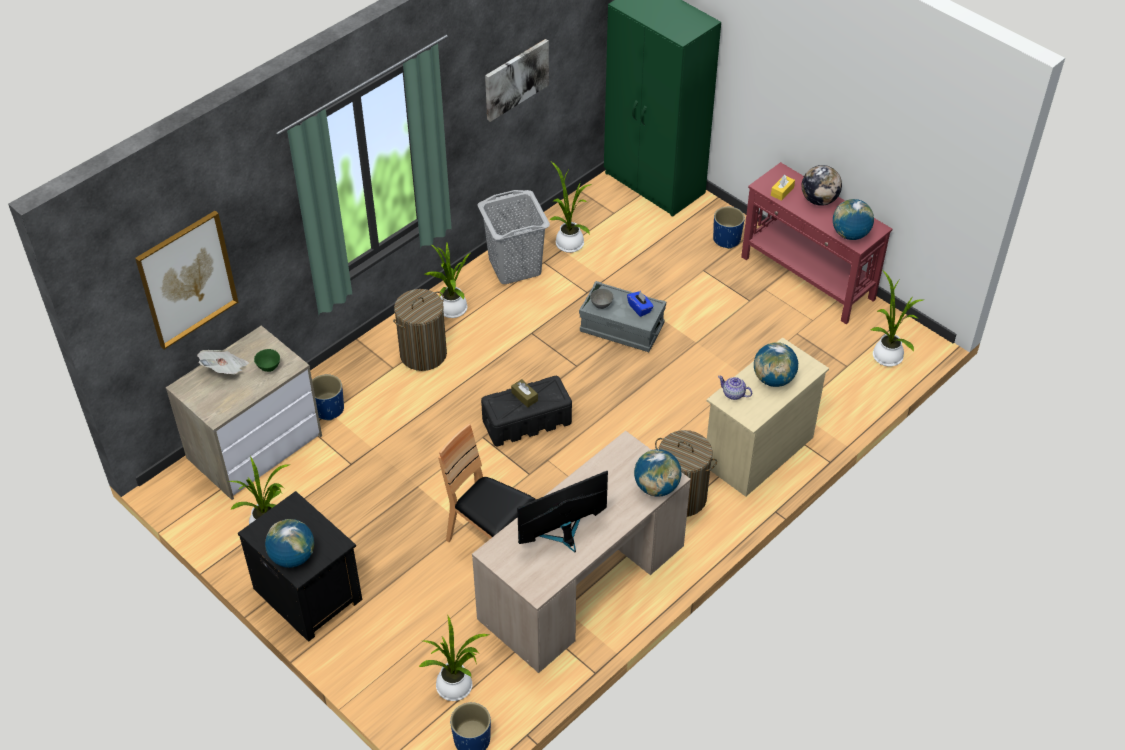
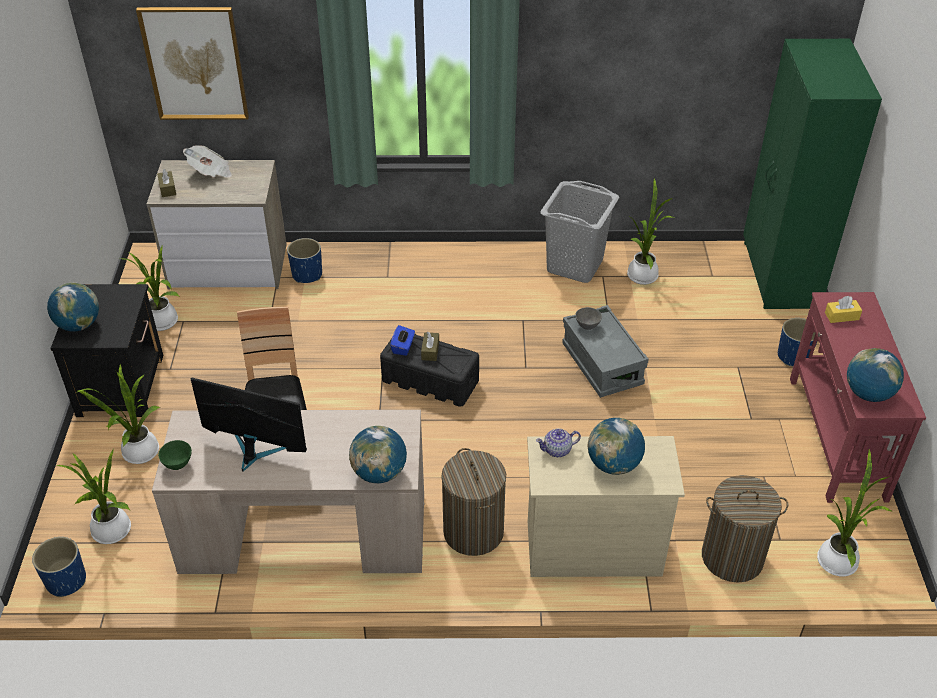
camera: 45 degrees right, 5 degrees down
(211, 406) = (167, 188): none -> brown tissue box
(269, 368) = (238, 189): green bowl -> green bowl (178, 465)
(423, 354) = (422, 281): laundry basket -> laundry basket (732, 557)
(451, 310) = (483, 266): potted plant -> potted plant (137, 453)
(516, 79) = (637, 64): picture -> none
(640, 308) = (618, 349): blue tissue box -> blue tissue box (403, 347)
(734, 394) = (557, 450): teapot -> teapot turned 90 degrees counterclockwise
(819, 200) = (873, 345): globe -> none

